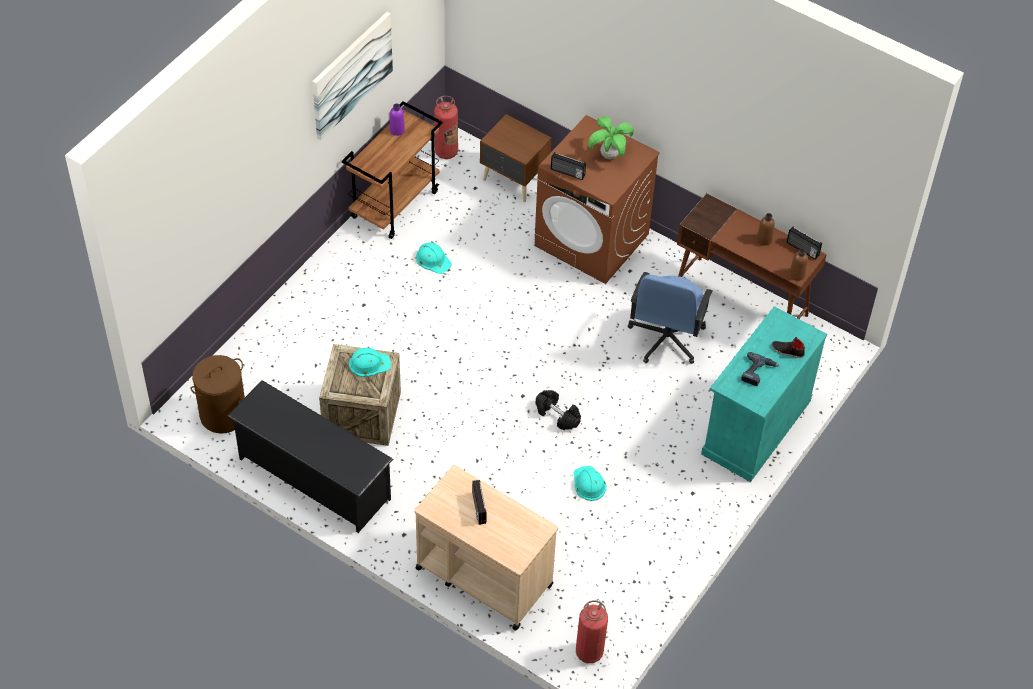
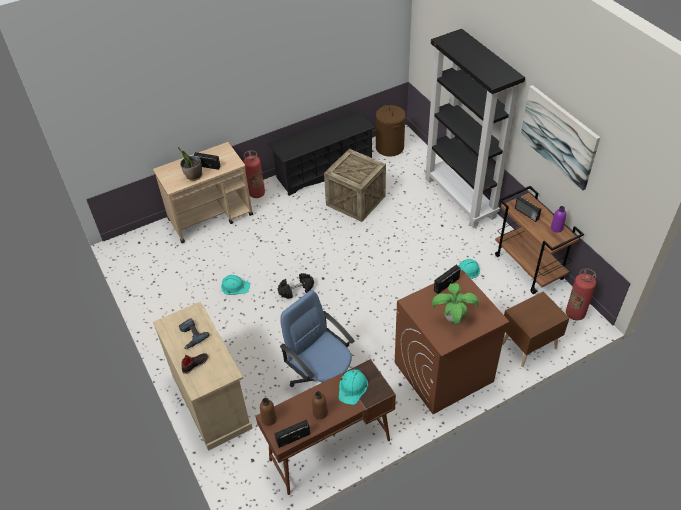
camera: 120 degrees right, 5 degrees down
(299, 300) = (460, 198): none -> black bookcase
(369, 363) = (361, 174): turquoise hard hat -> turquoise hard hat (352, 387)
(386, 160) = (526, 214): none -> radio
(507, 515) = (193, 176): none -> potted plant
(589, 652) = (129, 244): fire extinguisher -> fire extinguisher (257, 193)
(755, 427) = (211, 400): turquoise cabinet -> beige cabinet

